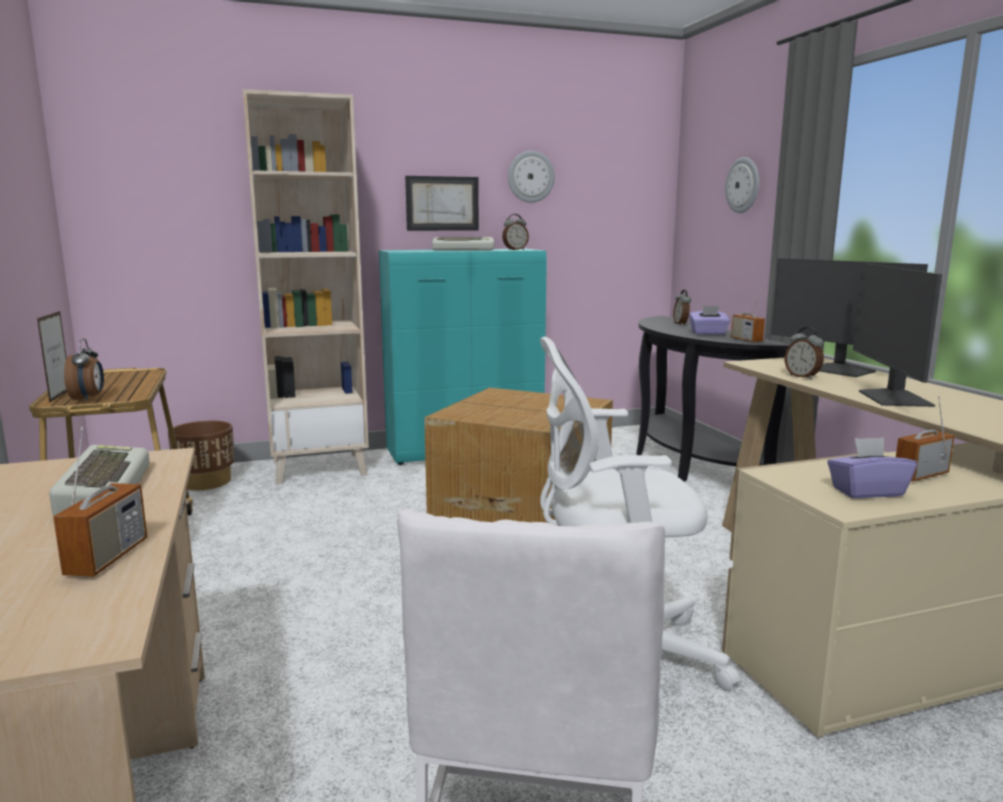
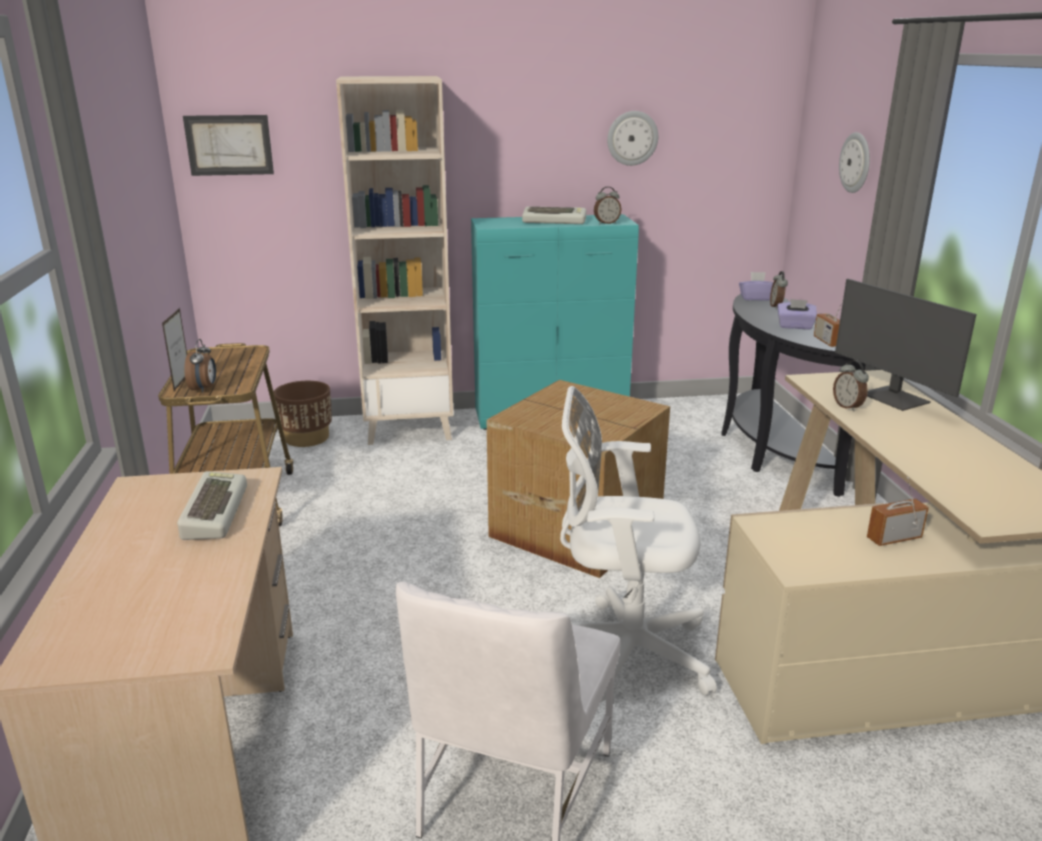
camera: 10 degrees right, 10 degrees up
(107, 558) = (215, 582): radio -> none
(442, 203) = (537, 169): picture -> picture (229, 145)
(867, 491) = (829, 553): purple tissue box -> purple tissue box (755, 298)
(893, 398) = (912, 448): monitor -> none

